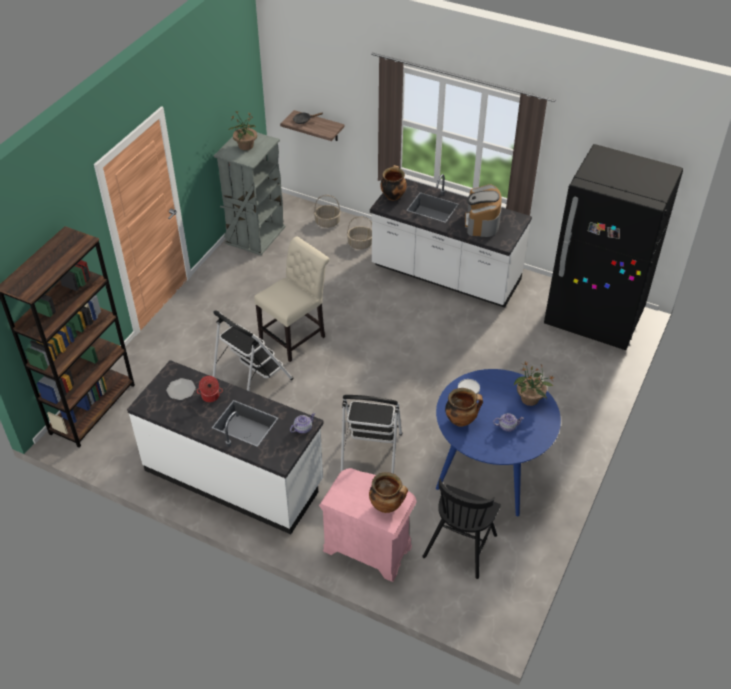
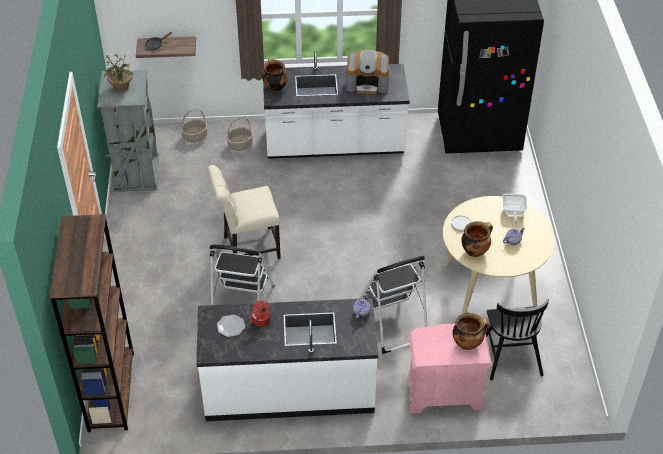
camera: 30 degrees left, 0 degrees up
(296, 336) = (247, 248): beige chair -> beige chair turned 120 degrees counterclockwise
(482, 222) = (367, 83): coffee machine -> coffee machine turned 60 degrees counterclockwise
(489, 470) = (490, 289): blue dining table -> beige dining table
(530, 399) = (513, 213): potted plant -> frying pan

